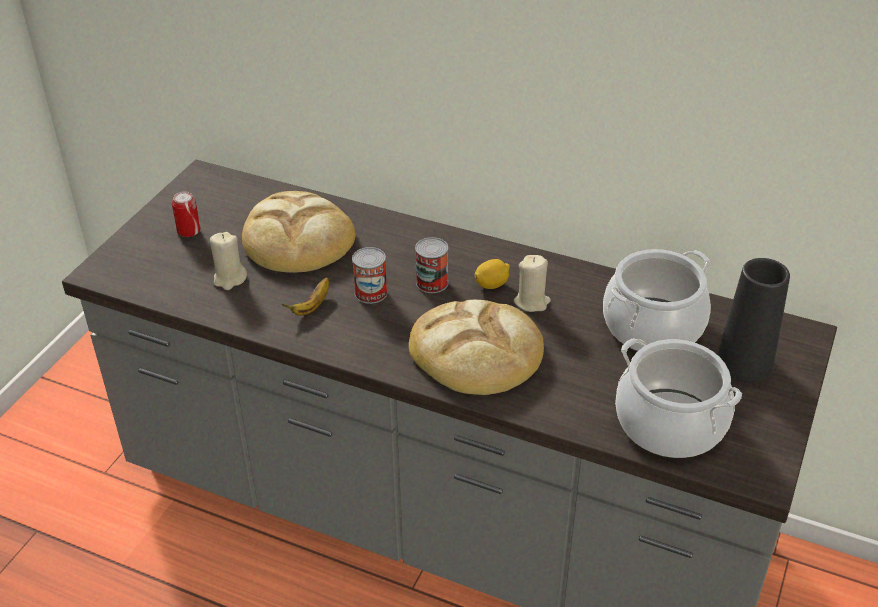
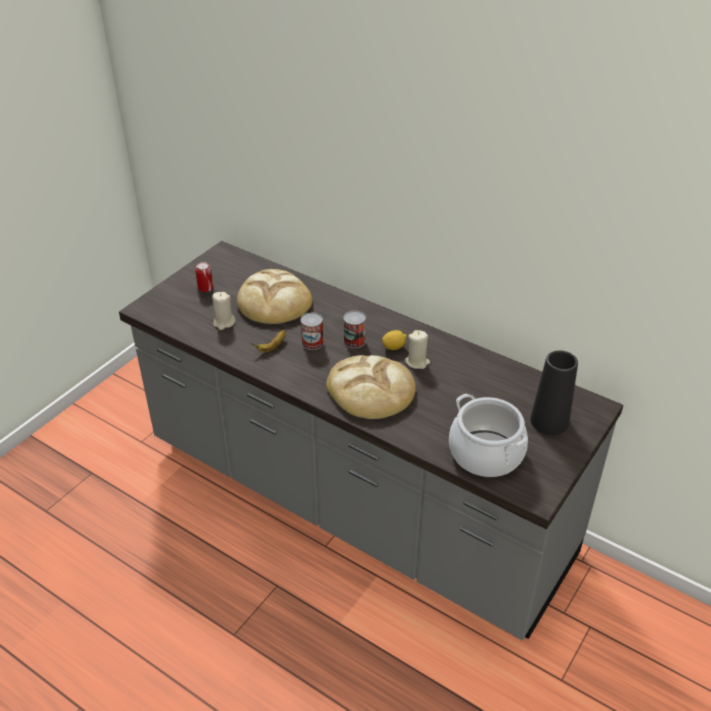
camera: 10 degrees right, 0 degrees up
(652, 326) = (494, 388): cooking pot -> none

